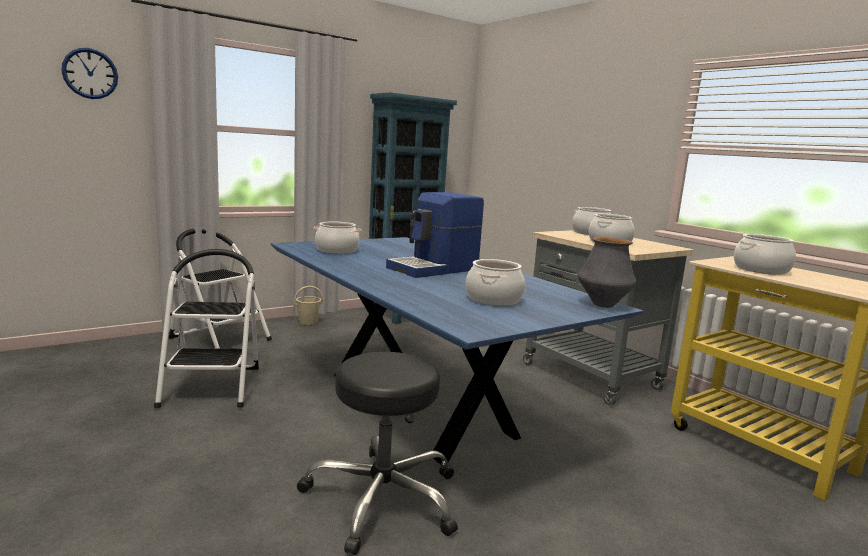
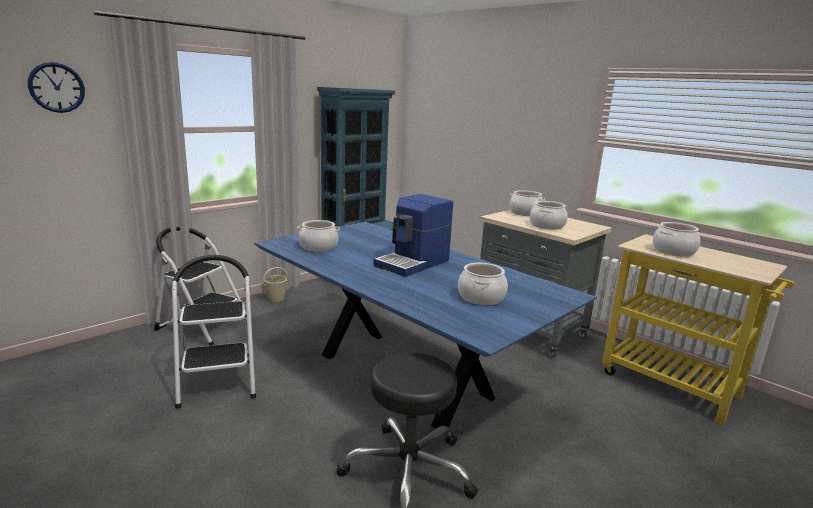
camera: 10 degrees left, 5 degrees up
(603, 305) = (565, 294): vase -> none

